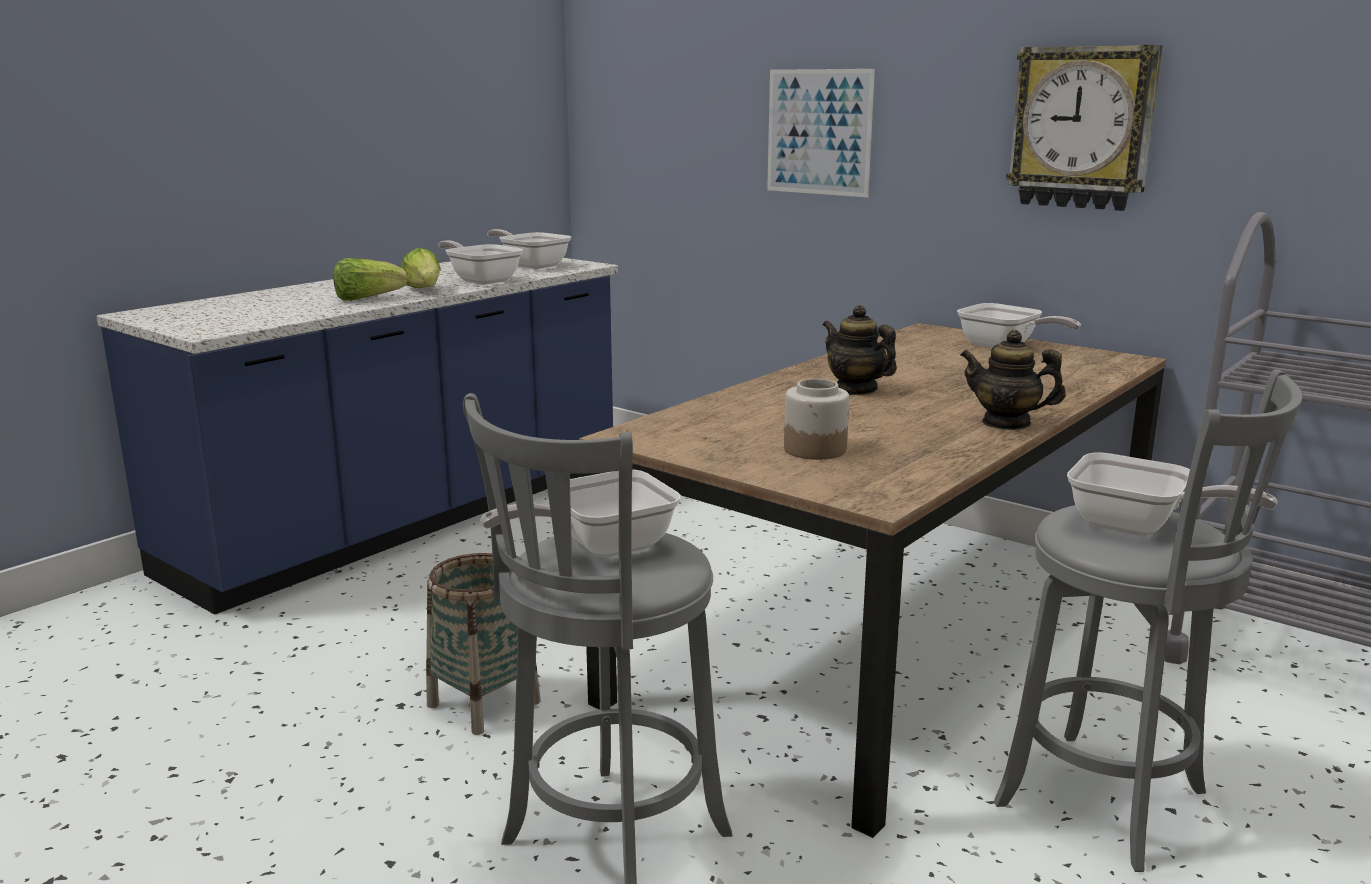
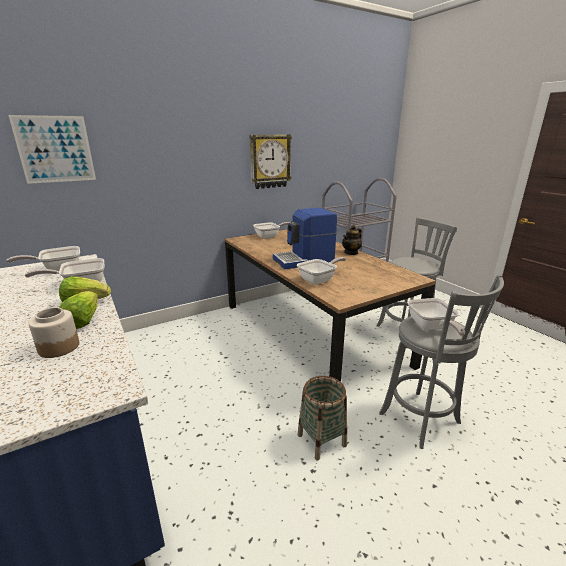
camera: 70 degrees left, 5 degrees up
(815, 449) = (368, 277): jar -> jar (59, 347)
(818, 132) = (168, 171): picture -> picture (55, 149)
(855, 390) = (304, 261): teapot -> coffee machine
(1138, 527) = (415, 262): frying pan -> frying pan (319, 280)

